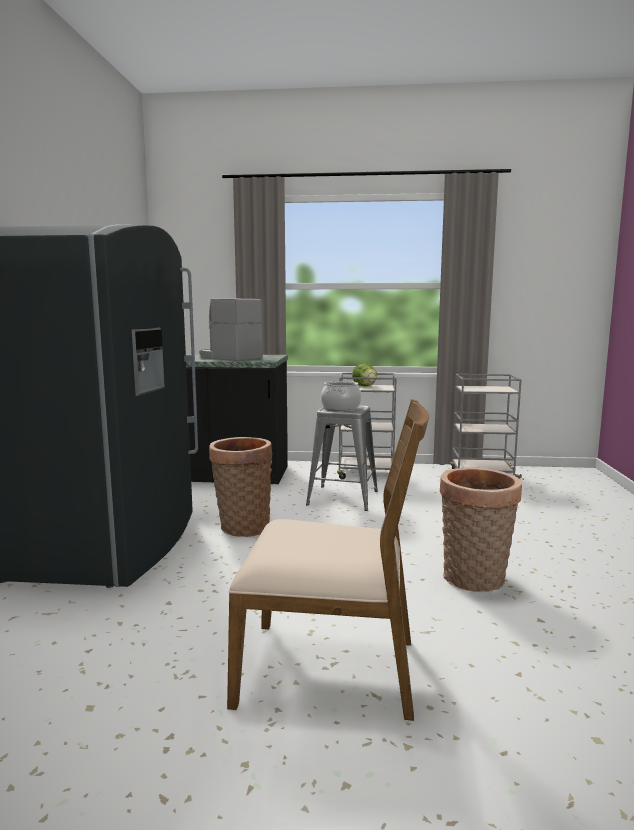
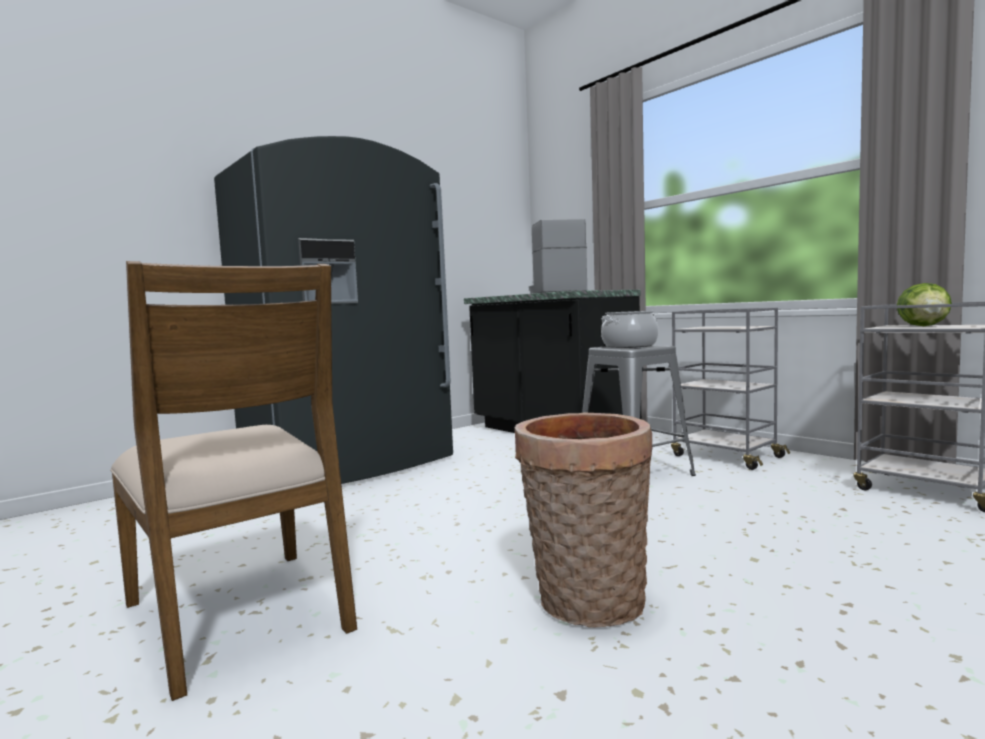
camera: 45 degrees right, 5 degrees down
(242, 527) = (469, 476): basket -> none
(365, 386) = (723, 326): lettuce -> lettuce (924, 326)

